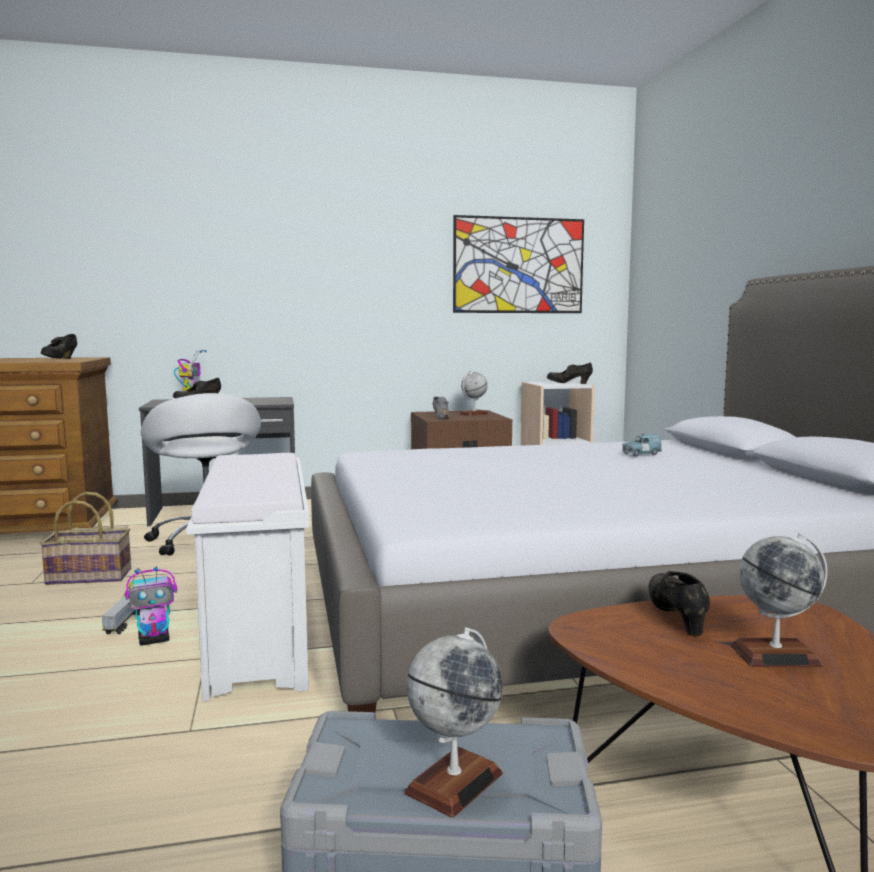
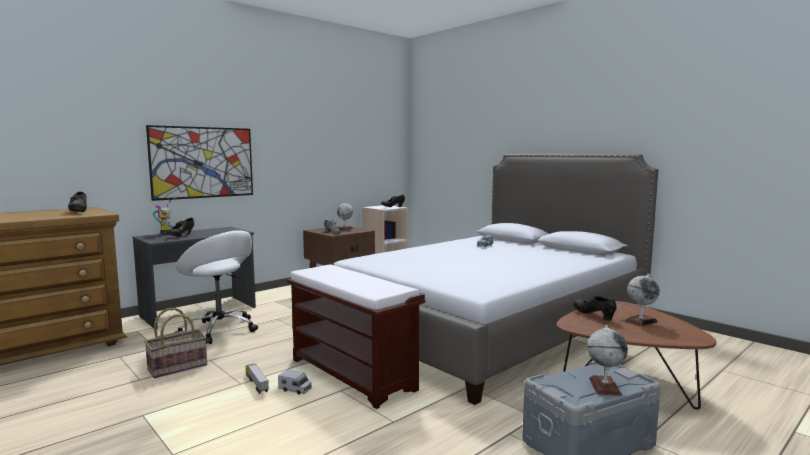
camera: 30 degrees left, 0 degrees up
(154, 640) = (295, 389): toy robot -> toy truck
(260, 638) = (353, 374): white bench -> brown bench
(518, 265) = (357, 137): picture -> picture (203, 162)

